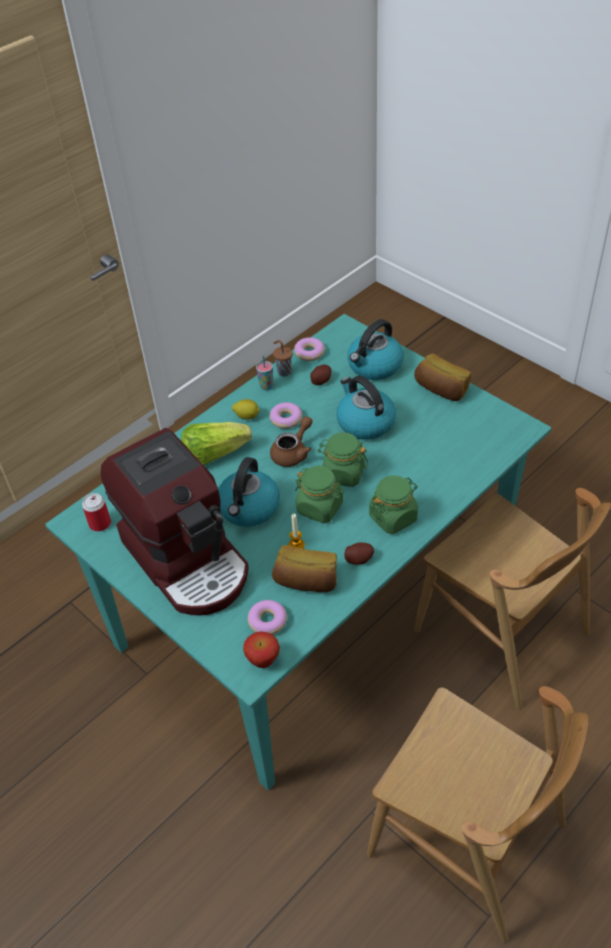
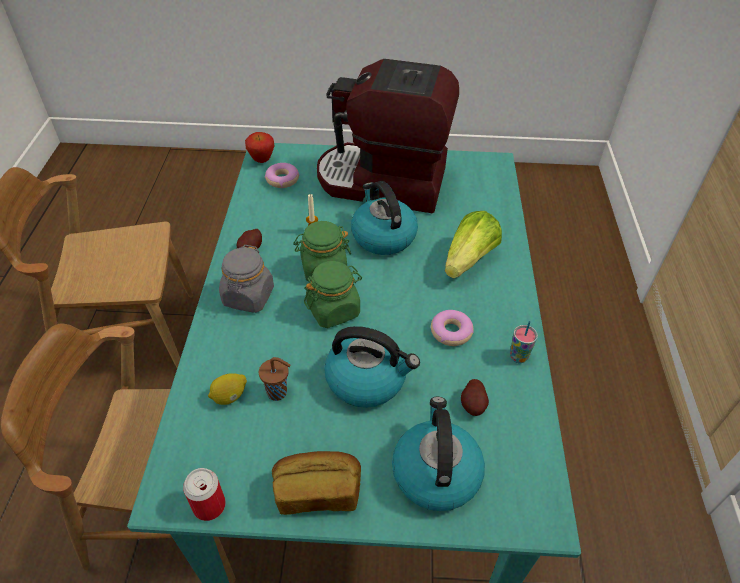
camera: 135 degrees right, 0 degrees up
(100, 523) = (476, 170): can -> can (209, 505)
(247, 416) = (491, 311): lemon -> lemon (229, 397)
(283, 372) = (526, 388): brown cup -> brown cup (278, 392)
(293, 453) = (402, 302): brown teapot -> none
(306, 581) = (279, 214): bread -> none
(309, 353) = (533, 438): donut -> none
(393, 517) = (248, 297): green jar -> grey jar

